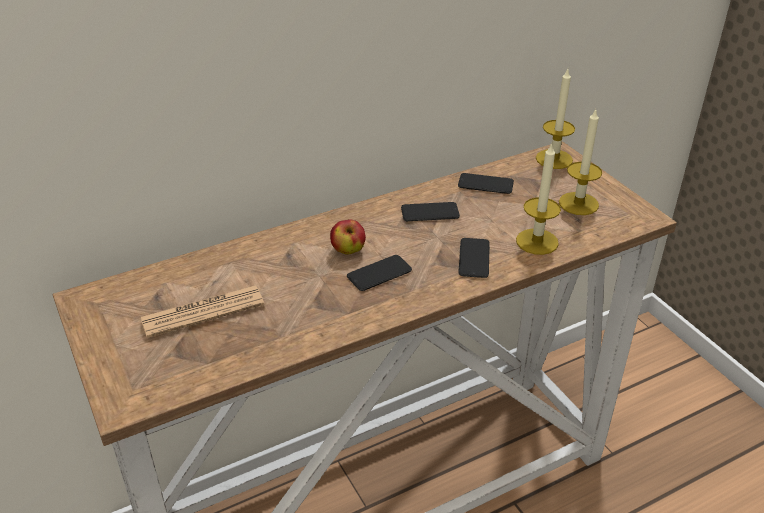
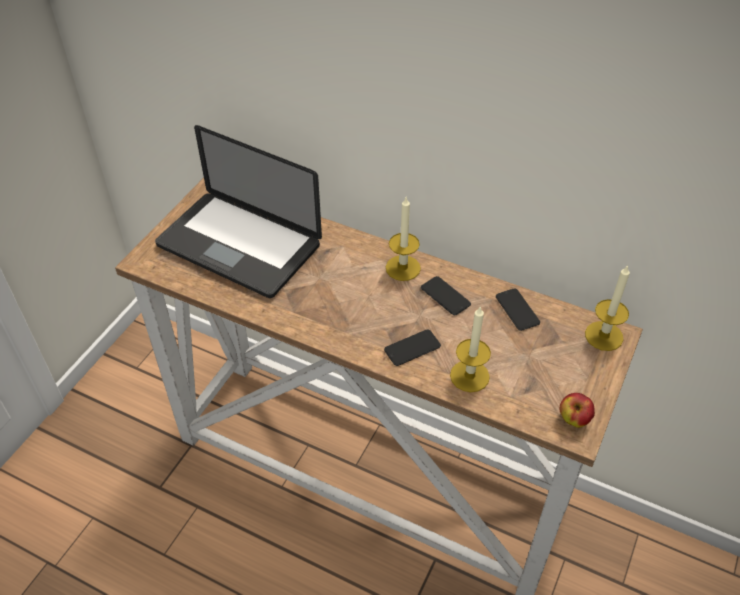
camera: 55 degrees right, 10 degrees up
(202, 312) = (239, 245): newspaper -> laptop
(348, 251) = (358, 277): apple -> apple (573, 419)
(379, 274) = (348, 306): phone -> none
(578, 203) = (551, 380): candle -> candle (403, 268)

